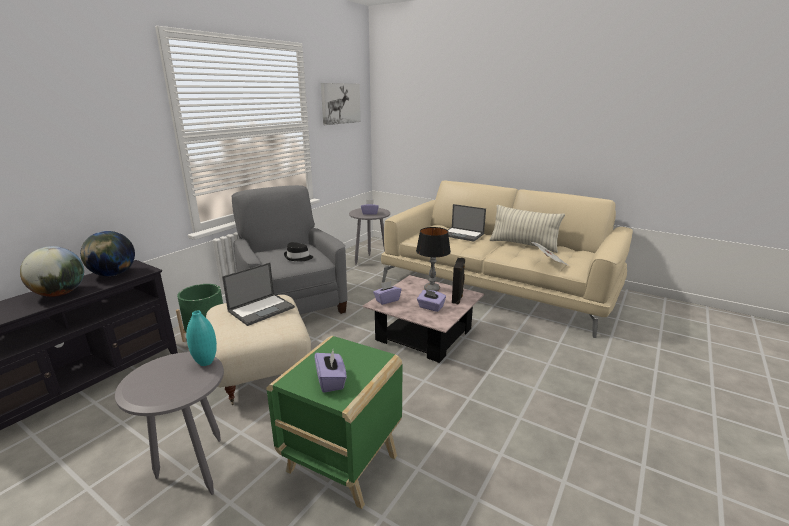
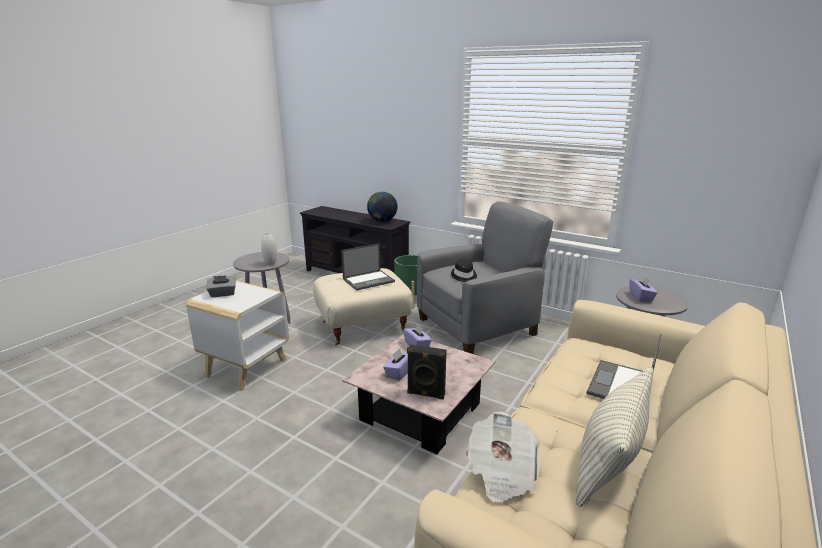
camera: 90 degrees right, 0 degrees up
(60, 294) = (354, 217): globe -> none
(206, 362) = (271, 264): turquoise vase -> white vase
(262, 309) = (369, 280): laptop -> laptop turned 75 degrees counterclockwise
(331, 381) = (222, 294): purple tissue box -> grey tissue box
(340, 103) = (720, 128): picture -> none
(341, 463) = (247, 367): green side table -> white side table
(431, 289) = (450, 375): table lamp -> none

